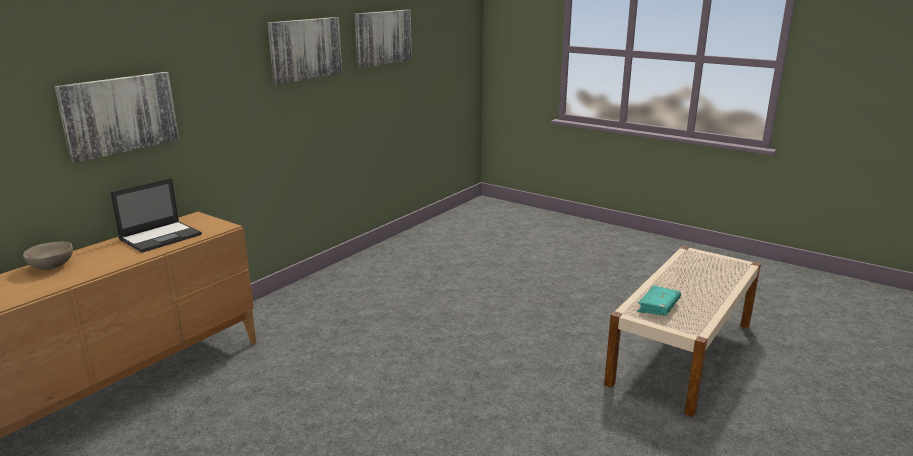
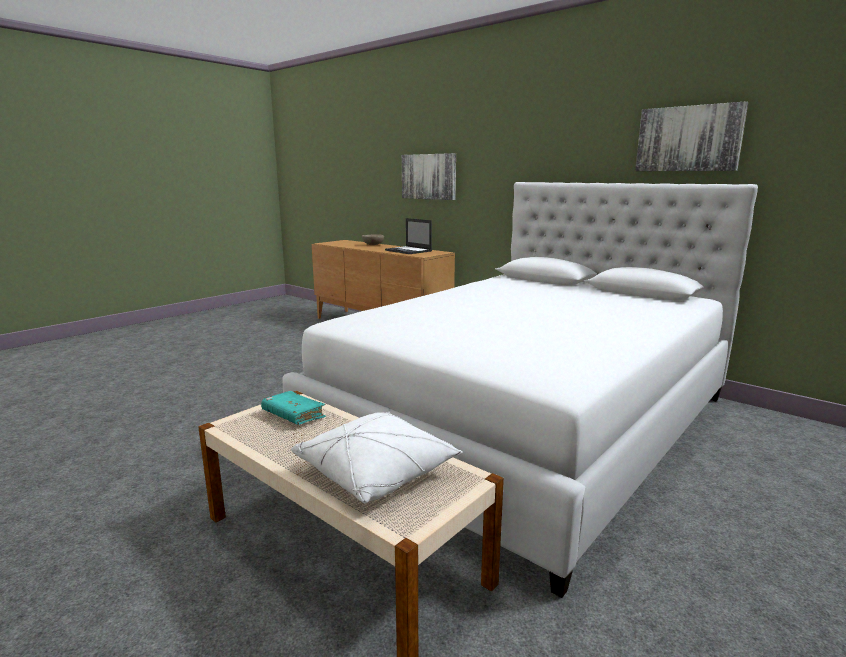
camera: 95 degrees right, 5 degrees down
(305, 49) = (571, 145): picture -> none
(478, 289) = (528, 422): none -> white bed
(706, 273) = (377, 472): none -> white pillow

